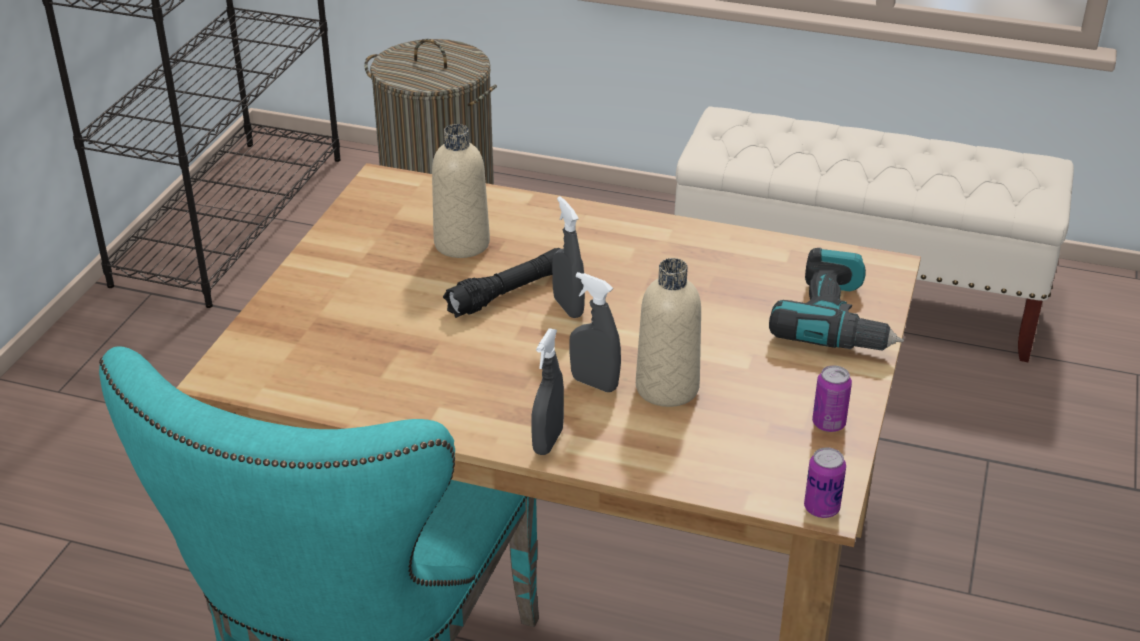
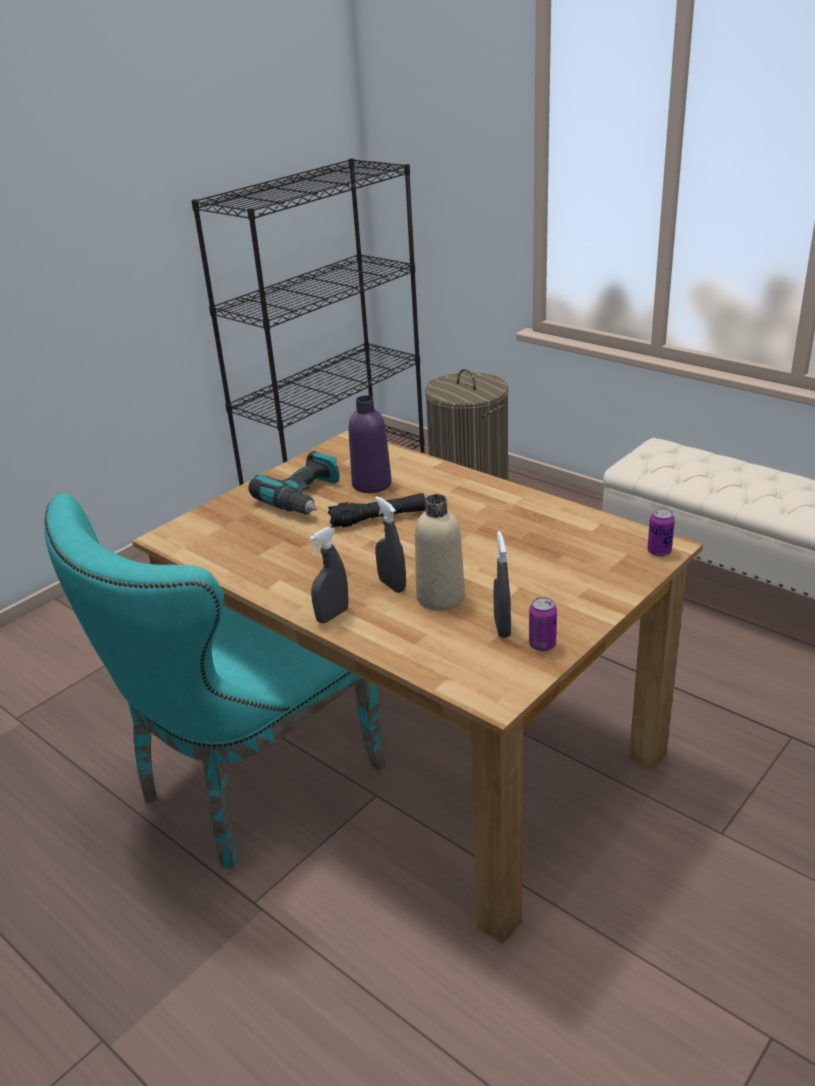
camera: 25 degrees right, 5 degrees down
(462, 243) = (371, 484): beige bottle -> purple bottle
(568, 307) = (411, 534): grey spray bottle -> grey spray bottle (502, 627)
(821, 508) = (493, 702): can -> can (659, 552)
(837, 321) = (601, 576): power drill -> power drill (306, 497)

